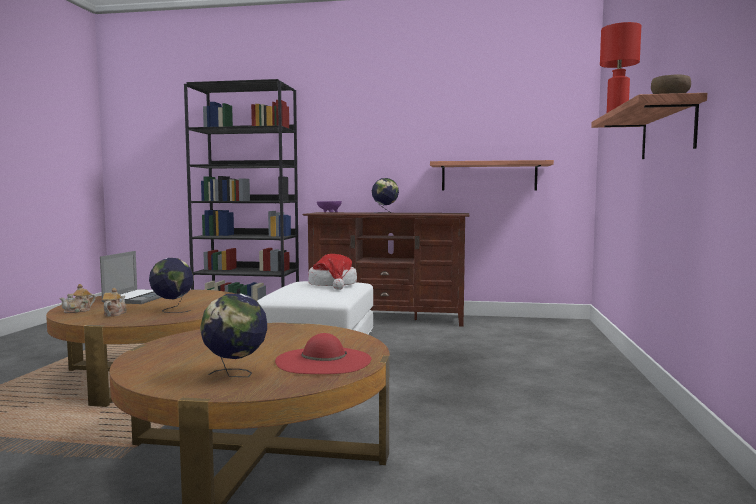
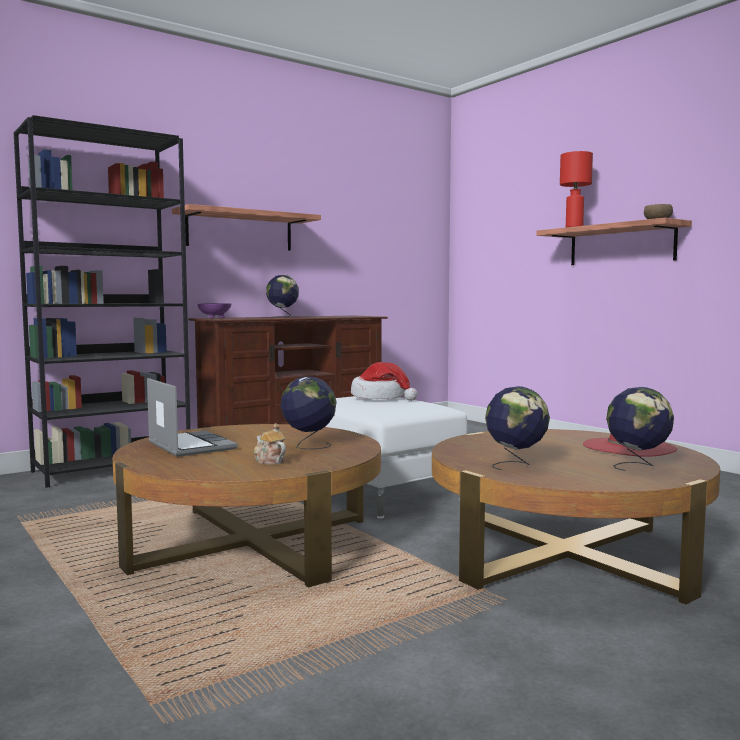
camera: 45 degrees left, 0 degrees up
(78, 311) = (204, 468): teapot -> none
(182, 350) = (516, 465): none -> globe
(489, 176) = (368, 276): shelf -> shelf (240, 231)

